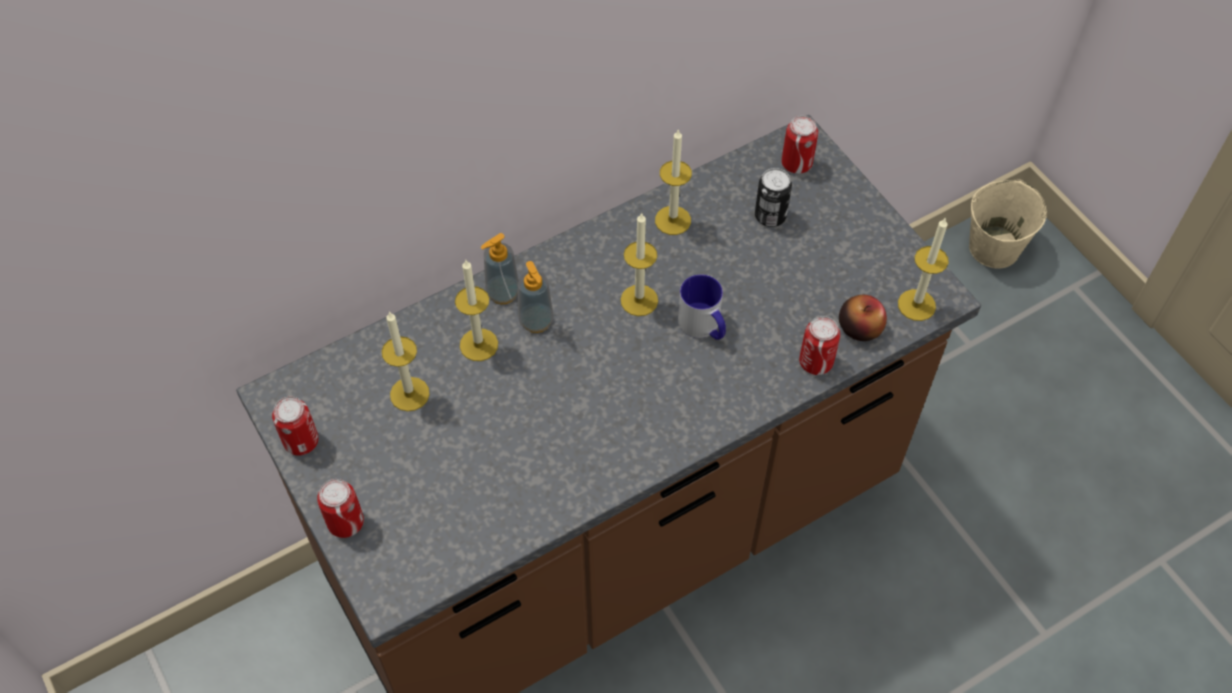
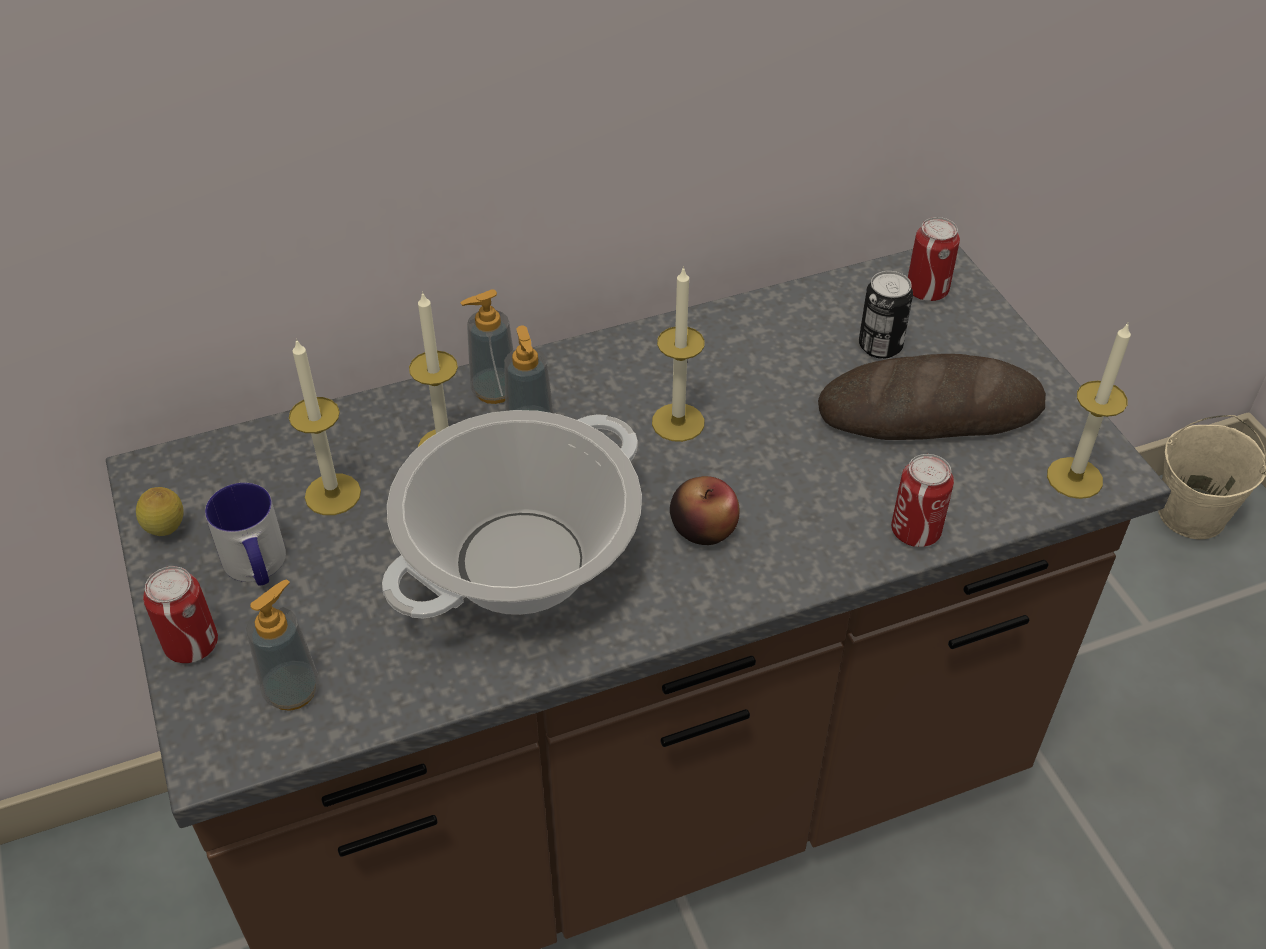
camera: 10 degrees right, 10 degrees down
(301, 441) = (167, 532): can -> lemon
(424, 544) = (292, 690): none -> soap dispenser
(555, 427) = (521, 563): none -> cooking pot
(673, 220) = (745, 335): candle -> none
(703, 326) = (761, 465): mug -> mug (257, 567)
(812, 265) = (929, 411): none -> bread
(860, 327) = (987, 495): apple -> apple (703, 528)

